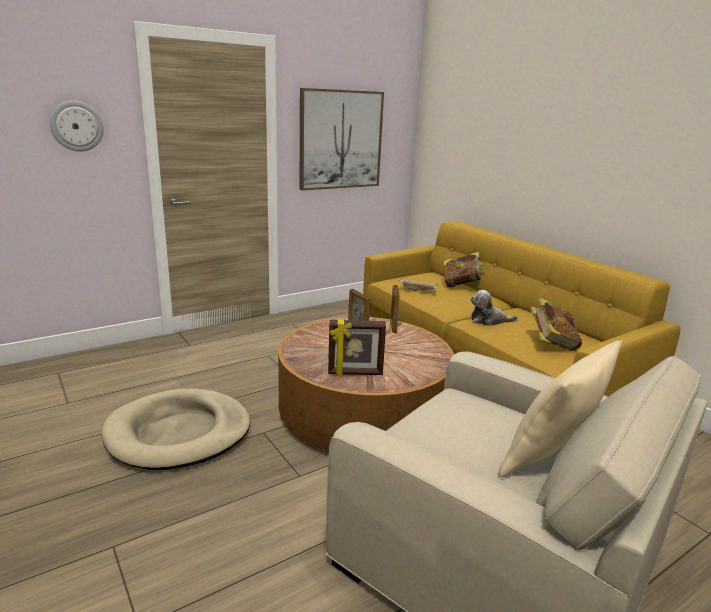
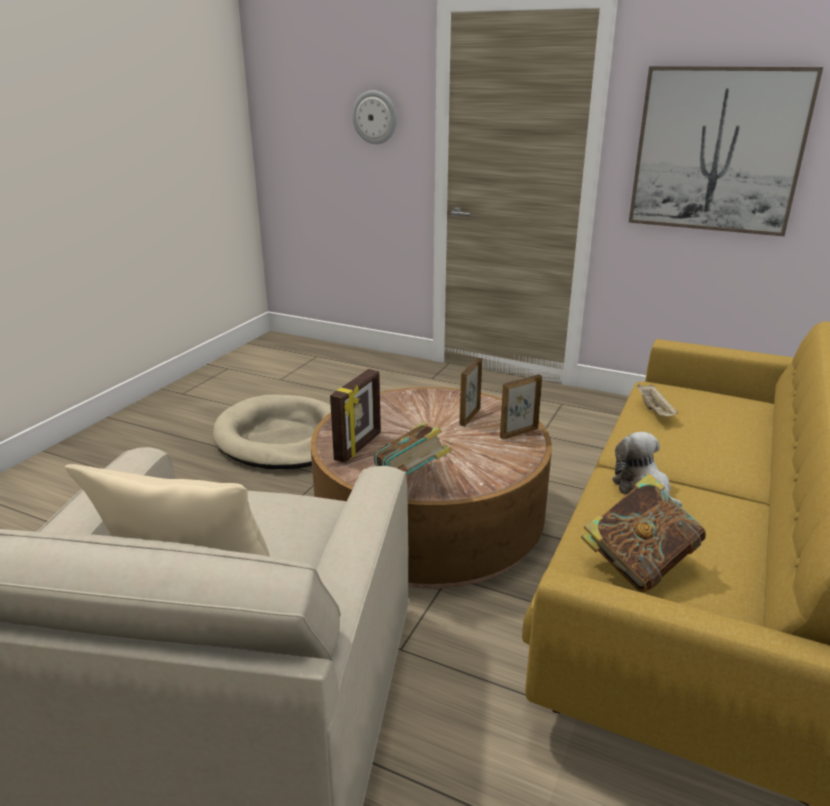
camera: 60 degrees right, 5 degrees up
(355, 373) = (359, 447): picture frame -> picture frame turned 120 degrees counterclockwise
(461, 285) = (743, 434): book -> book (411, 479)

